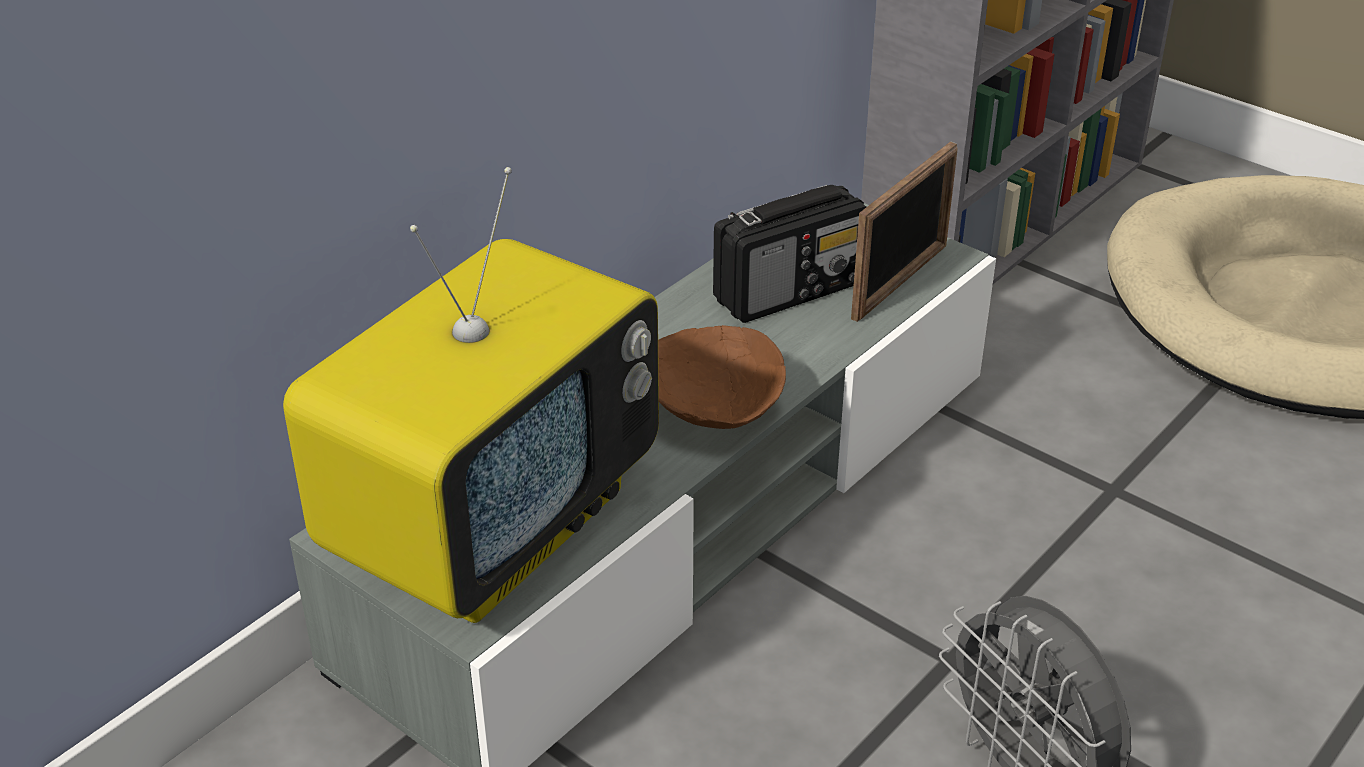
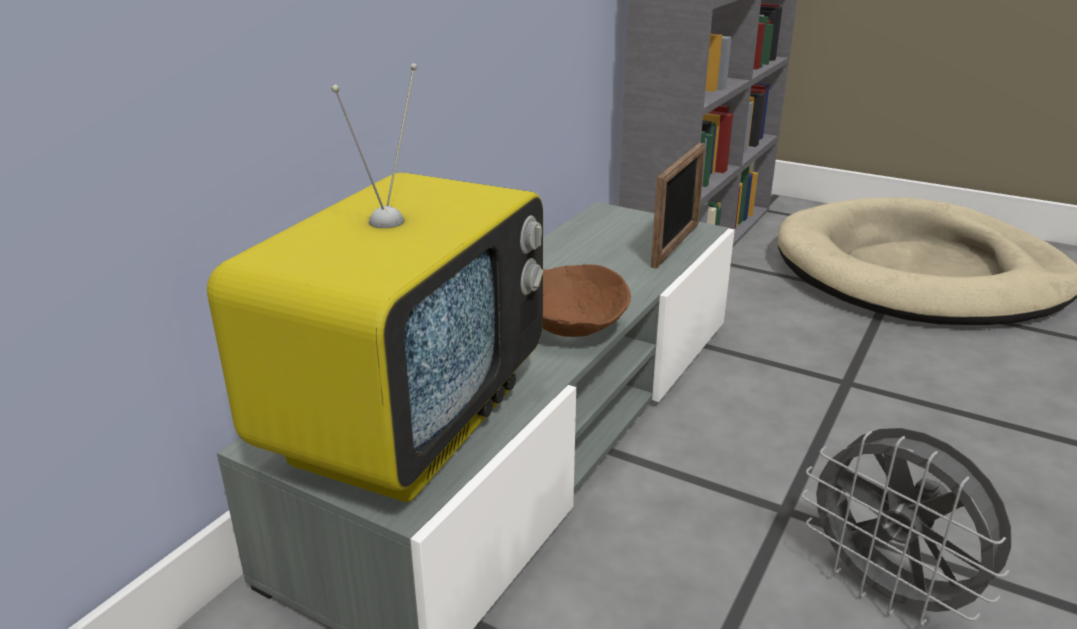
camera: 10 degrees left, 10 degrees down
(789, 291) = (598, 256): radio -> none

